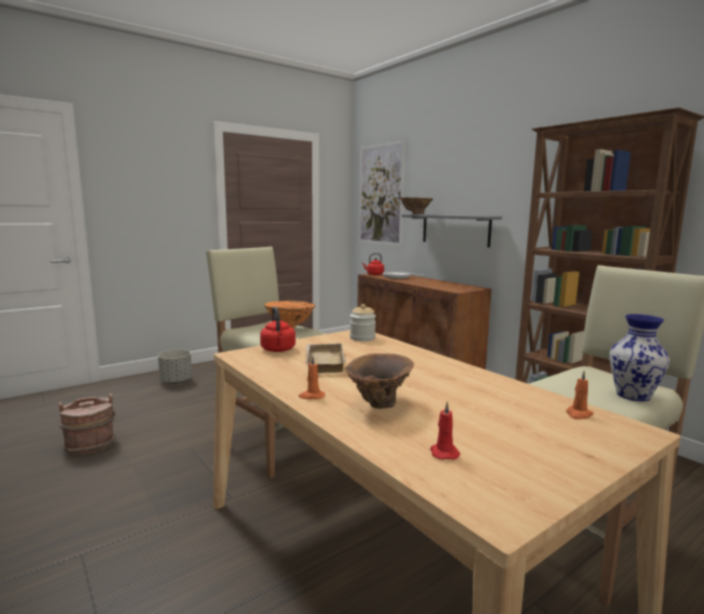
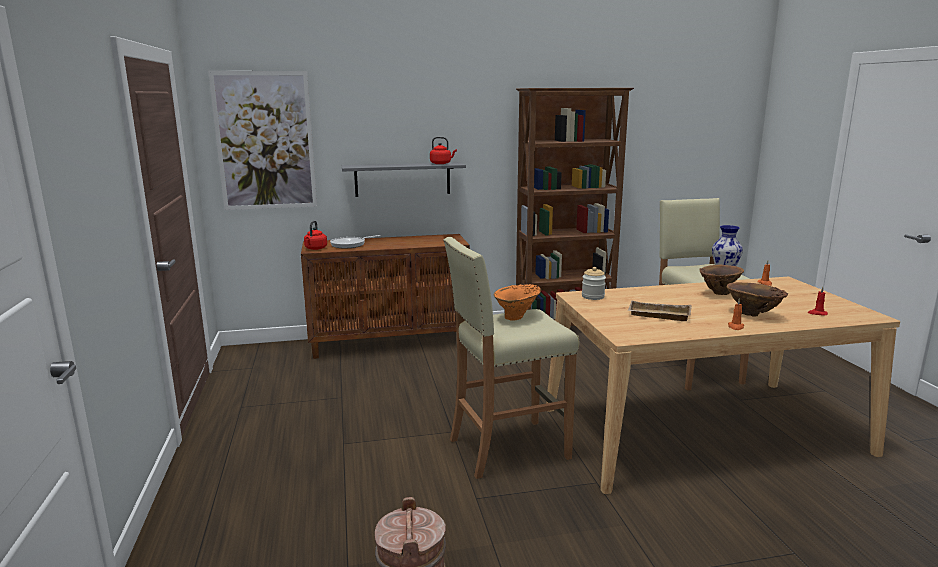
camera: 65 degrees left, 5 degrees up
(176, 381) = (232, 497): grey planter -> none
(278, 350) = (618, 324): red kettle -> red kettle (441, 163)
(415, 214) = (356, 166): brown vase -> brown vase (718, 293)

